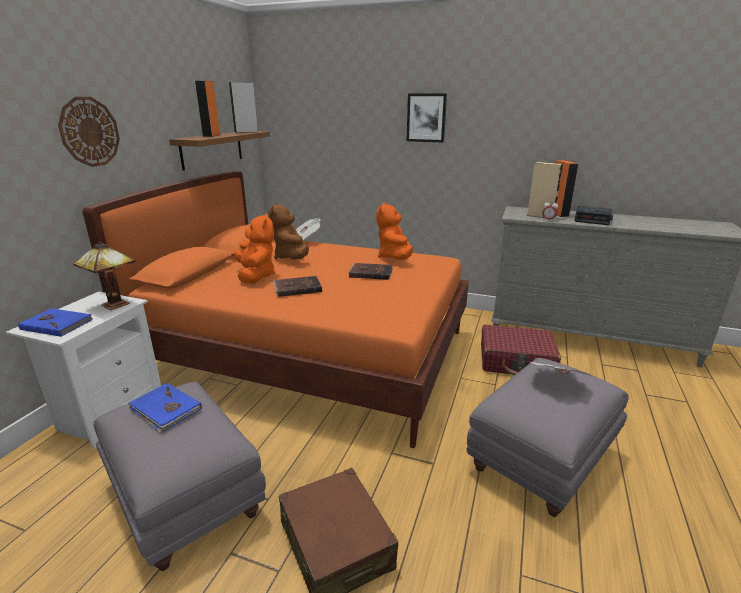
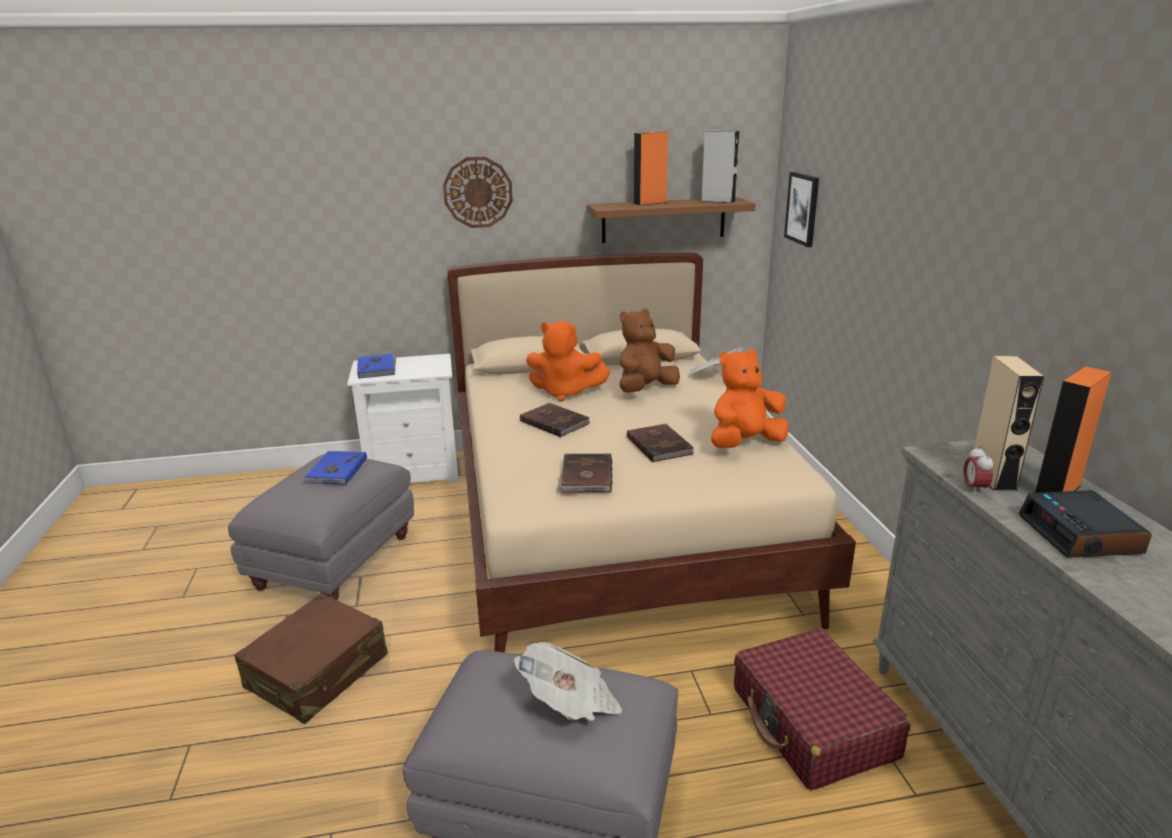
camera: 60 degrees right, 0 degrees up
(113, 304) = (429, 369): table lamp -> none
(256, 276) = (565, 392): orange plush toy -> orange plush toy turned 60 degrees clockwise
(310, 353) = (616, 525): orange bed -> beige bed
(387, 297) = (585, 476): none -> brown book
(426, 118) = (934, 217): picture -> picture (802, 208)

